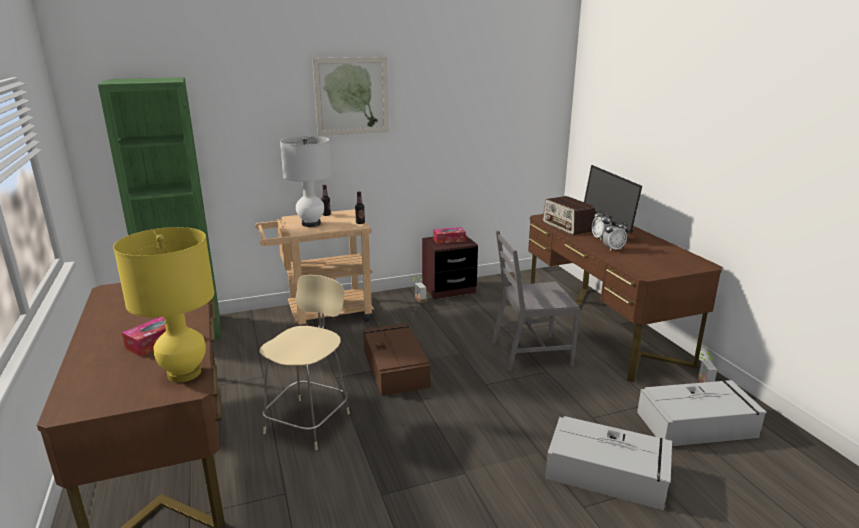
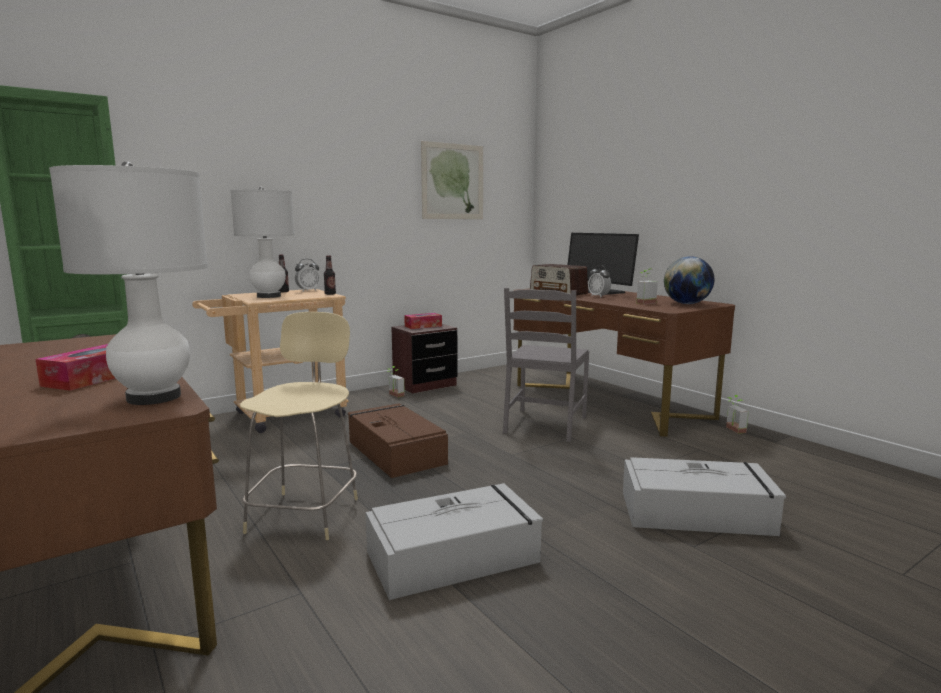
camera: 15 degrees left, 10 degrees down
(184, 373) = (154, 397): yellow table lamp -> white table lamp
(352, 96) = (310, 155): picture -> picture (452, 181)
(530, 353) = (545, 425): grey chair -> grey chair turned 45 degrees counterclockwise
(613, 249) = (619, 300): alarm clock -> alarm clock (308, 291)
(633, 255) = (643, 302): none -> potted plant
(674, 262) = (686, 304): none -> globe
(698, 424) = (755, 461): grey storage box -> grey storage box (455, 556)

